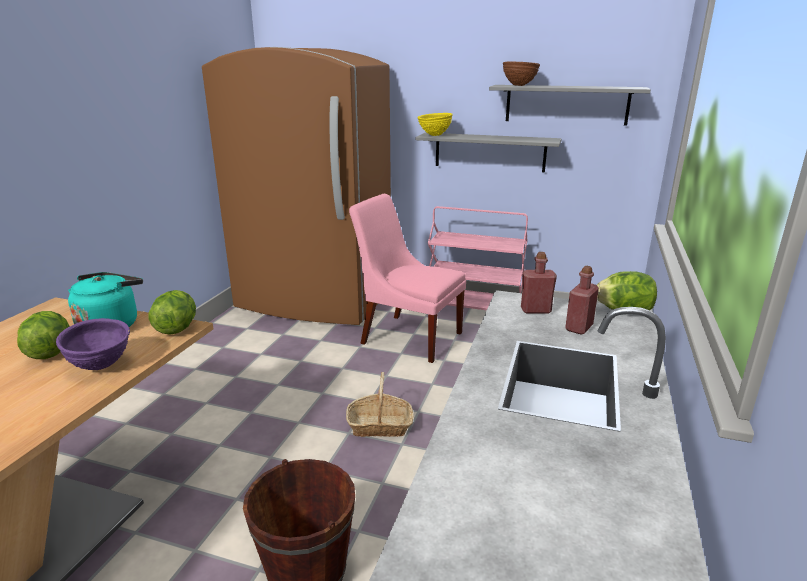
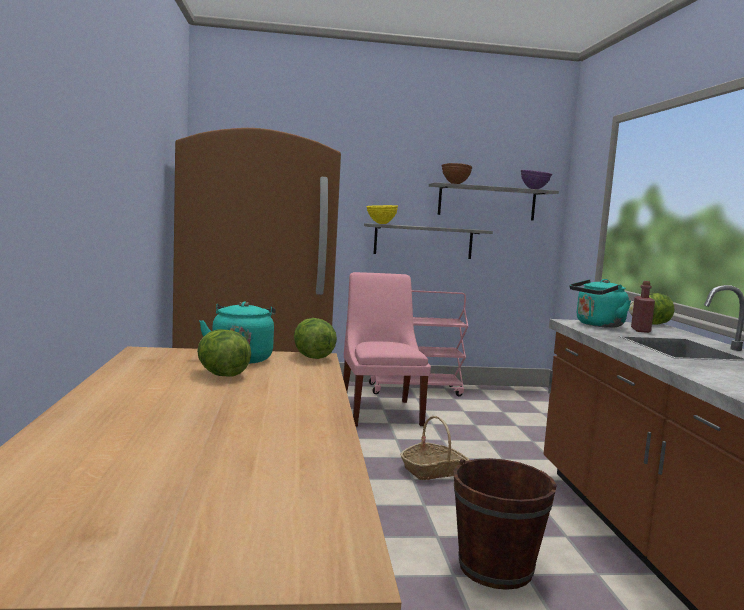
camera: 25 degrees left, 15 degrees down
(100, 367) = (297, 378): purple bowl -> purple bowl (534, 189)
(408, 336) = (380, 411): pink chair -> pink chair turned 75 degrees clockwise
(535, 310) = (597, 325): red bottle -> turquoise kettle

